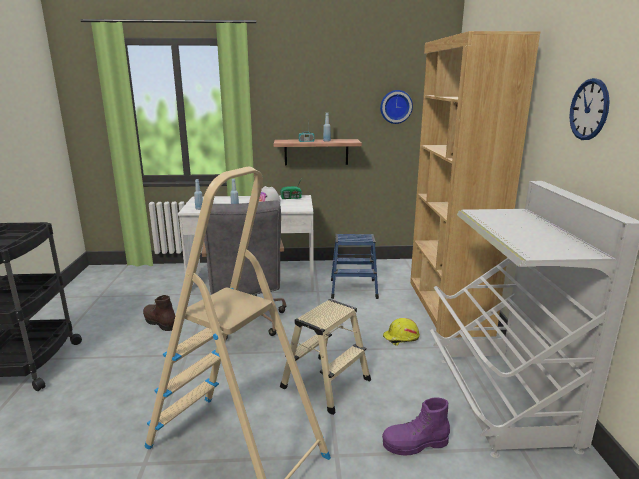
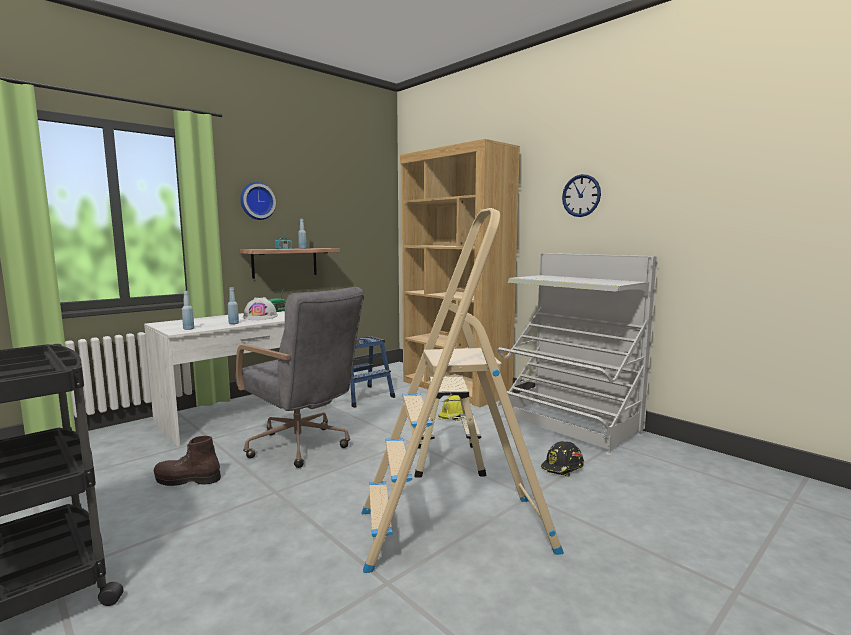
camera: 40 degrees left, 10 degrees down
(395, 106) = (354, 216): wall clock -> wall clock (257, 201)
(415, 444) = (563, 468): purple boot -> black hard hat

